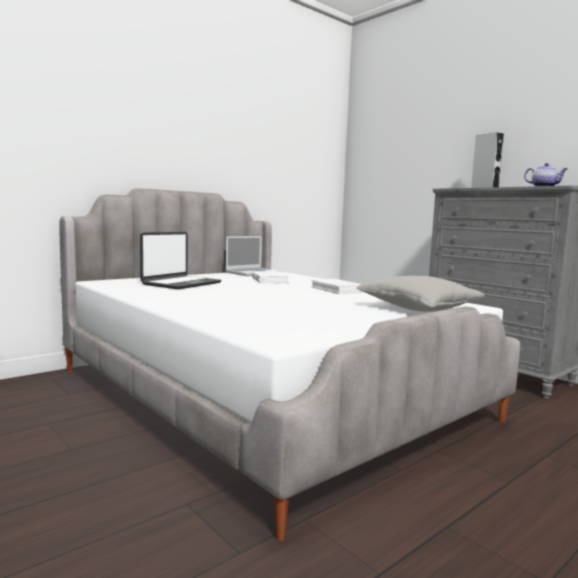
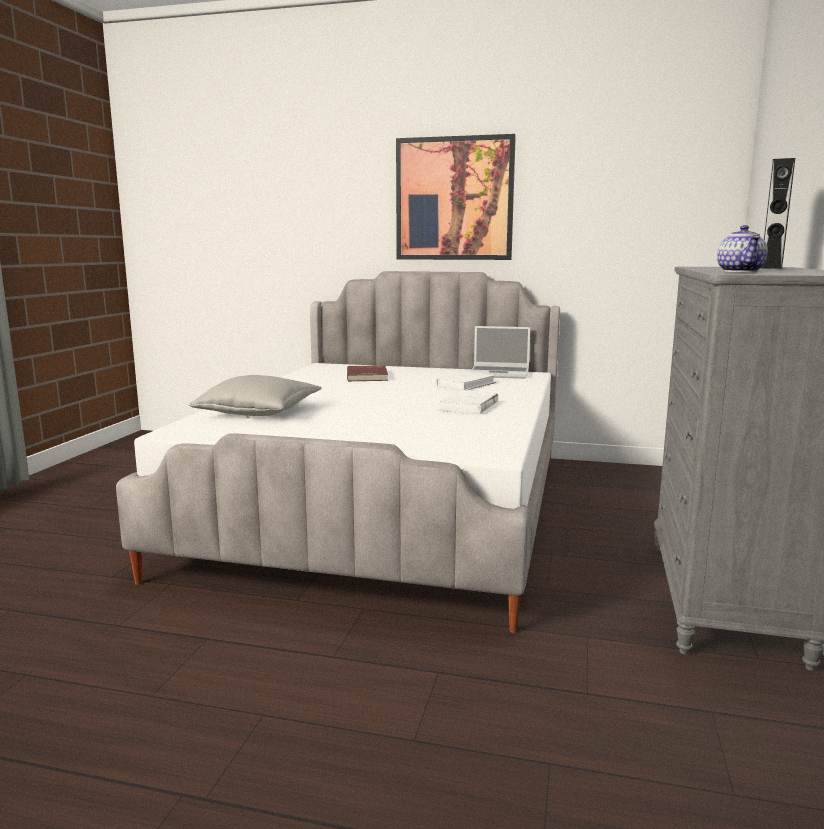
camera: 55 degrees right, 5 degrees up
(181, 283) = (368, 376): laptop -> red book
(189, 130) = (454, 199): none -> picture
(418, 309) = (414, 441): grey pillow -> grey pillow (259, 412)

